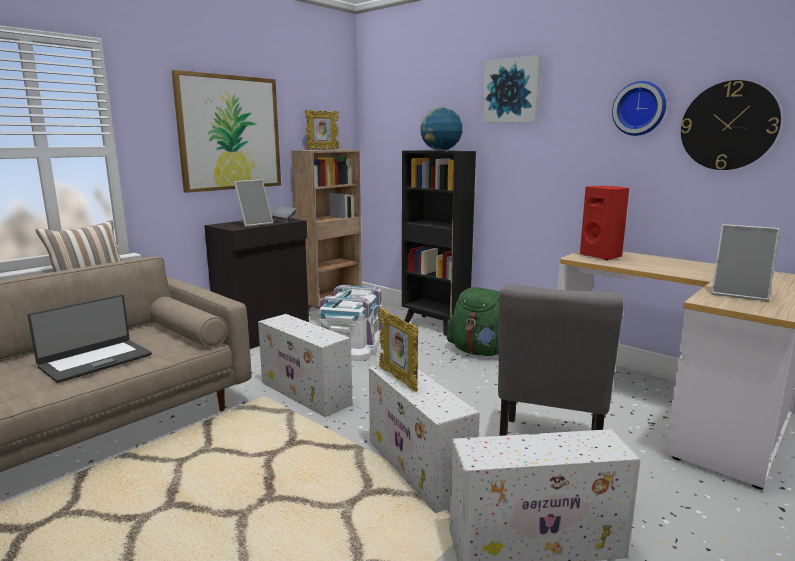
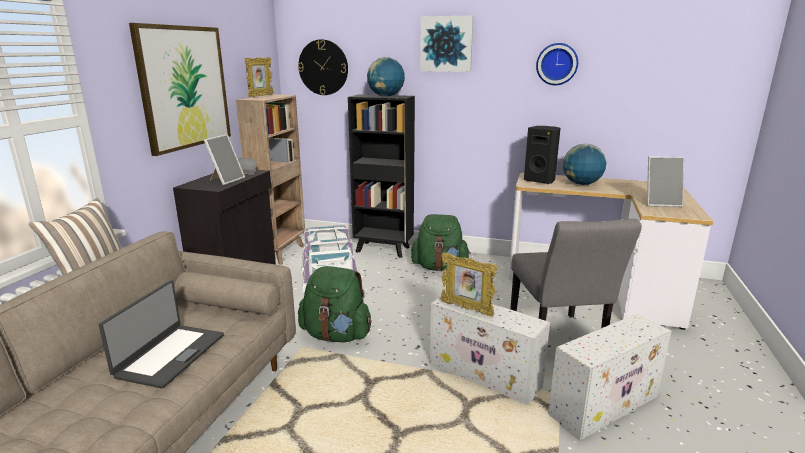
camera: 25 degrees left, 5 degrees up
(306, 393) = (336, 335): white storage box -> green backpack
(601, 256) = (540, 181): red speaker -> black speaker
(653, 264) = (581, 184): none -> globe
(728, 126) = (621, 79): wall clock -> wall clock (323, 67)

